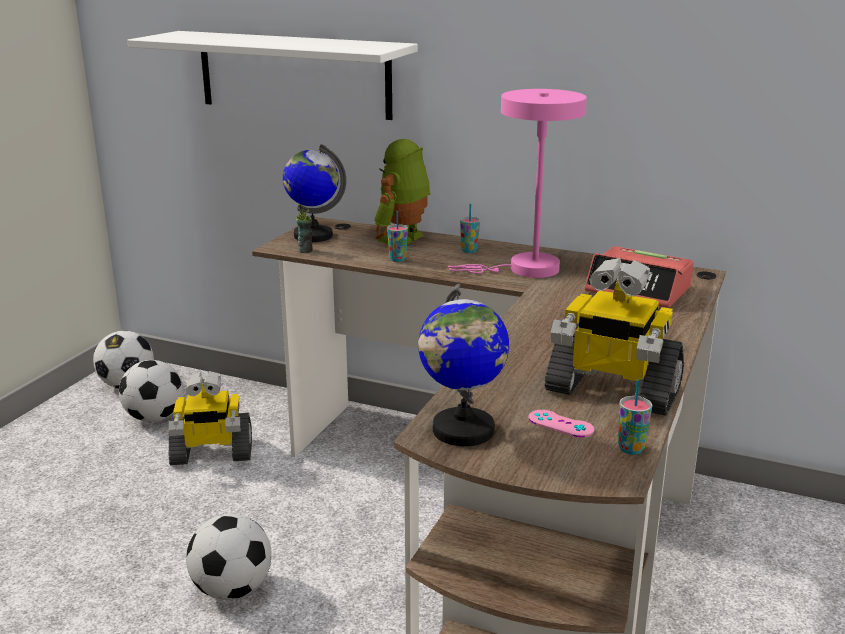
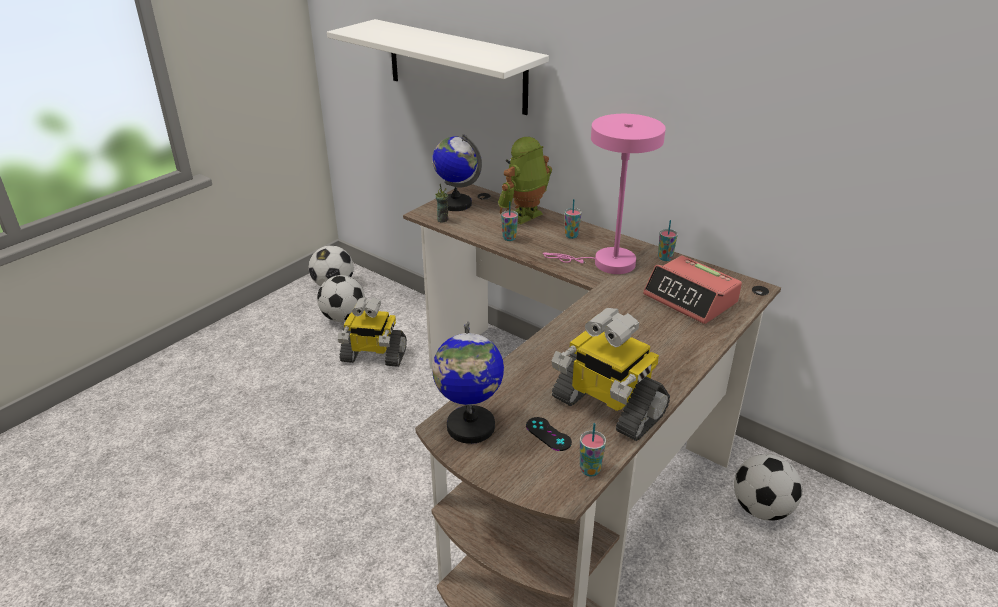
camera: 15 degrees right, 10 degrees up
(232, 589) = (350, 474): football -> football (761, 509)
(560, 424) = (548, 434): pink game controller -> black game controller
(587, 259) = (665, 258): none -> cup

